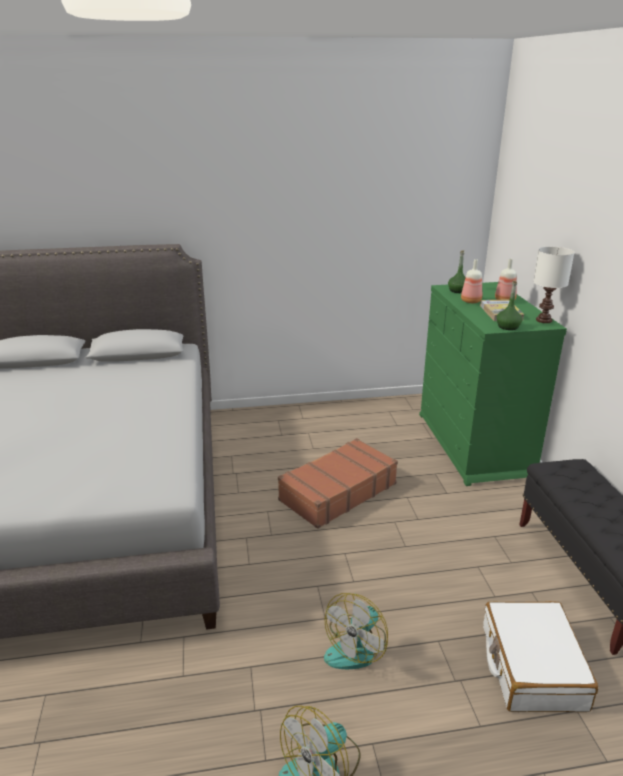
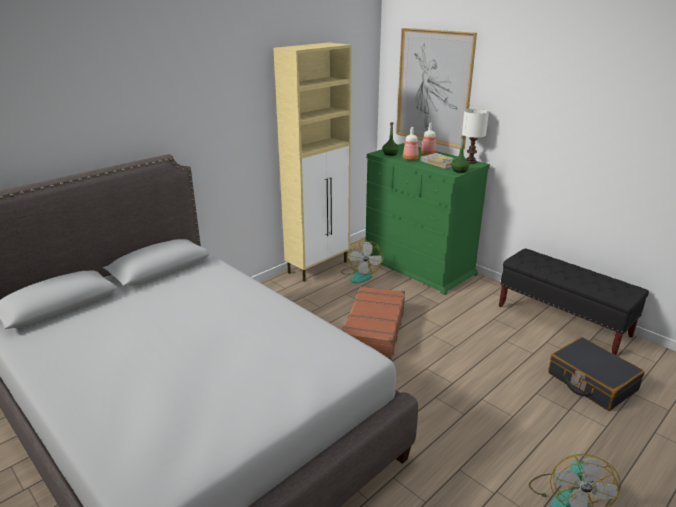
camera: 35 degrees left, 0 degrees up
(356, 647) = (502, 421): fan -> fan (361, 275)
(360, 408) = (318, 267): none -> beige cabinet
(531, 667) = (591, 382): white suitcase -> black suitcase
(534, 213) = (433, 88): none -> picture

